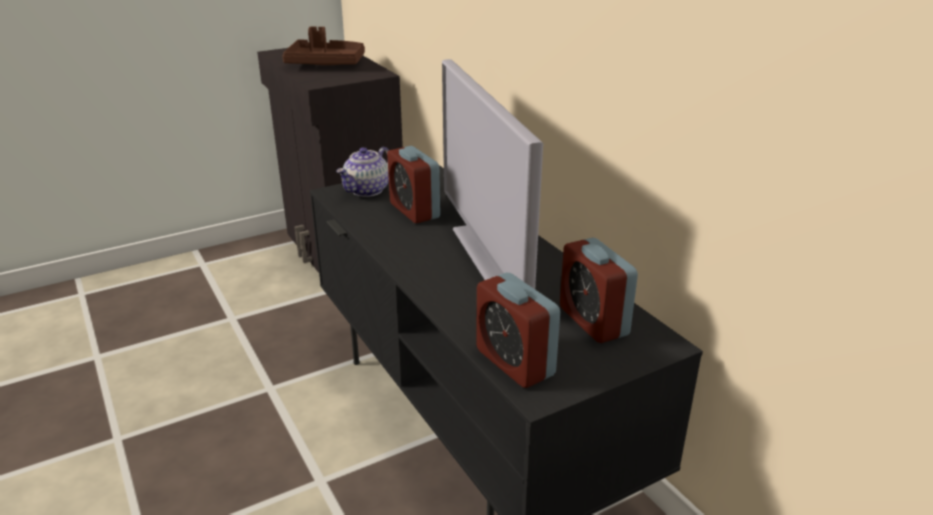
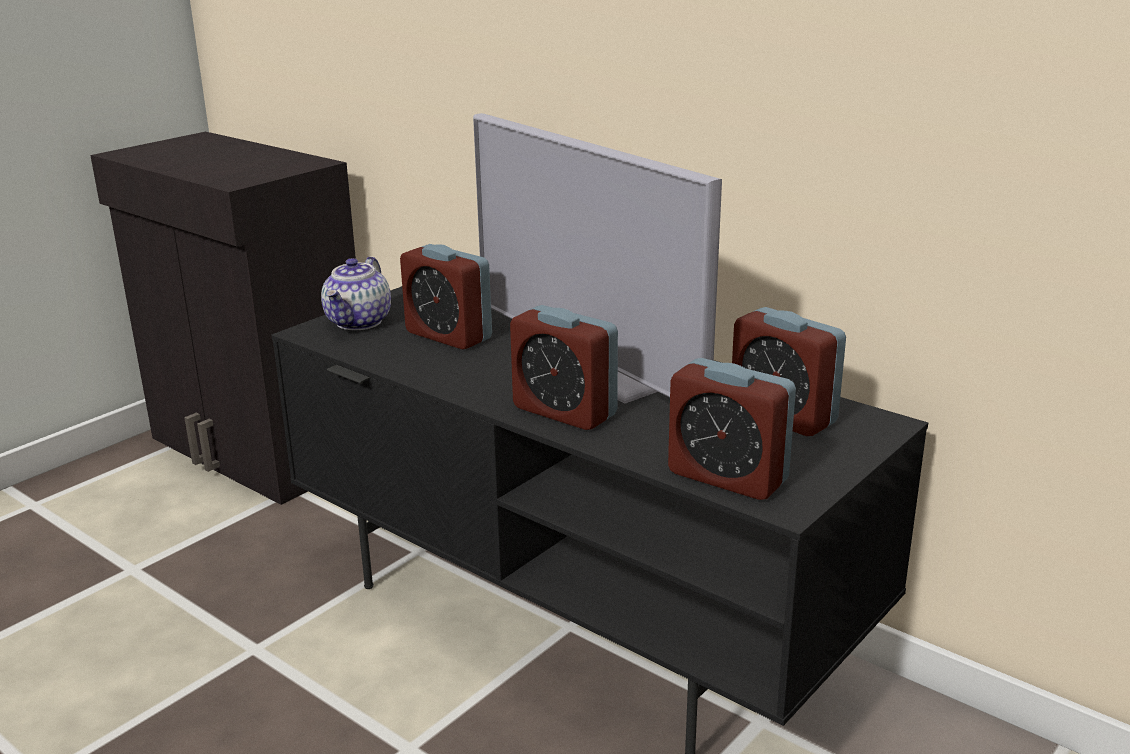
camera: 20 degrees left, 5 degrees down
(326, 63) = (219, 158): brown tray -> none
(444, 285) = (564, 411): none -> alarm clock

